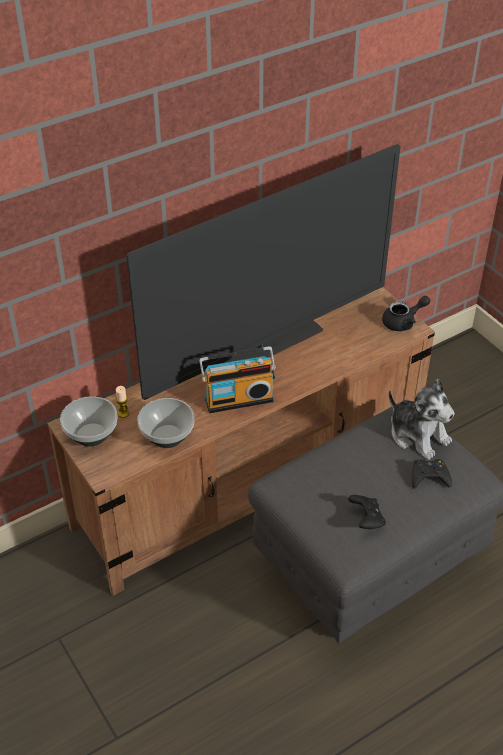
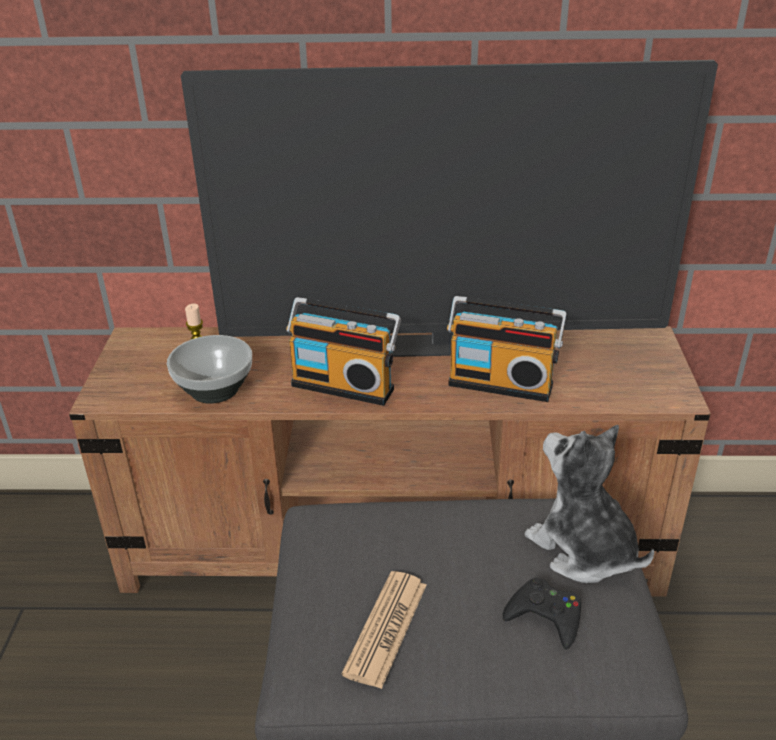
camera: 35 degrees right, 10 degrees down
(92, 434) = (141, 355): bowl -> none
(321, 358) = (501, 383): none -> radio
(366, 520) = (386, 628): black game controller -> newspaper
(403, 322) = (668, 384): black teapot -> none
(418, 435) = (582, 550): plush toy -> plush toy turned 150 degrees clockwise

